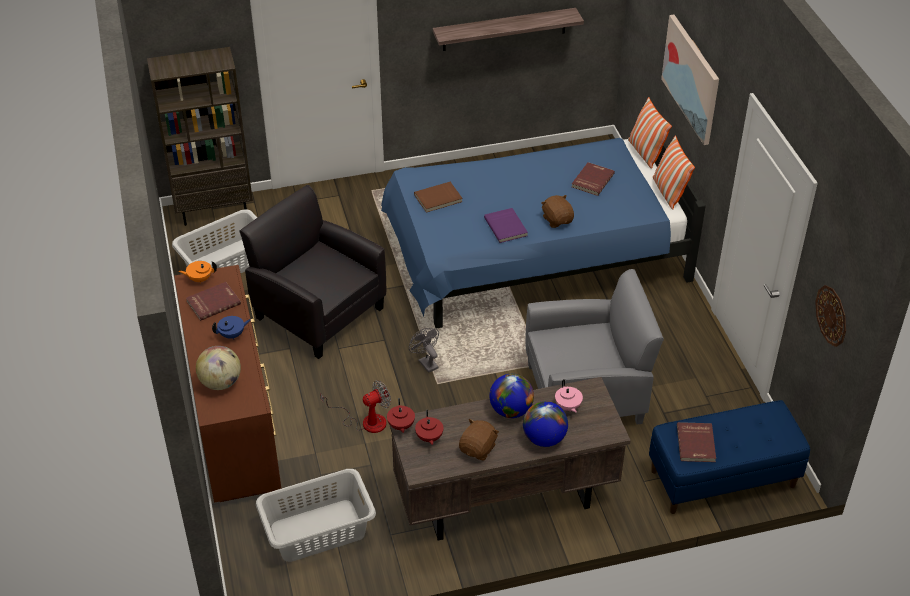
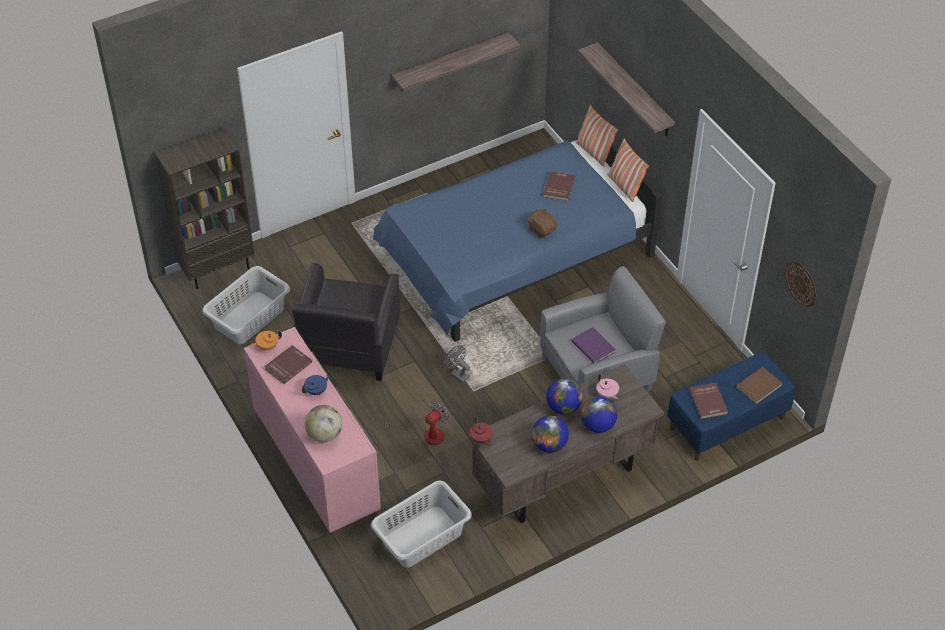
camera: 15 degrees left, 5 degrees up
(234, 422) = (316, 461): brown dresser -> pink dresser
(318, 312) = (349, 347): black armchair -> black armchair turned 105 degrees counterclockwise
(429, 438) = (507, 444): red teapot -> none
(438, 199) = (435, 229): brown book -> brown book (759, 387)
(478, 449) = (549, 445): brown plush toy -> globe
(506, 227) = (502, 245): purple book -> purple book (594, 346)
(692, 78) = (634, 91): picture -> shelf

